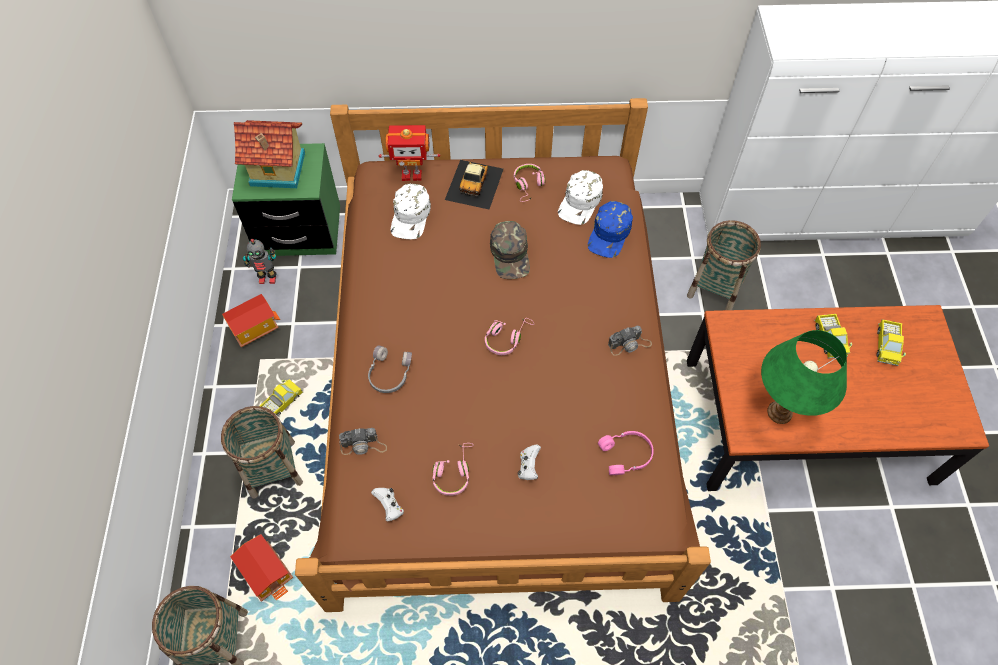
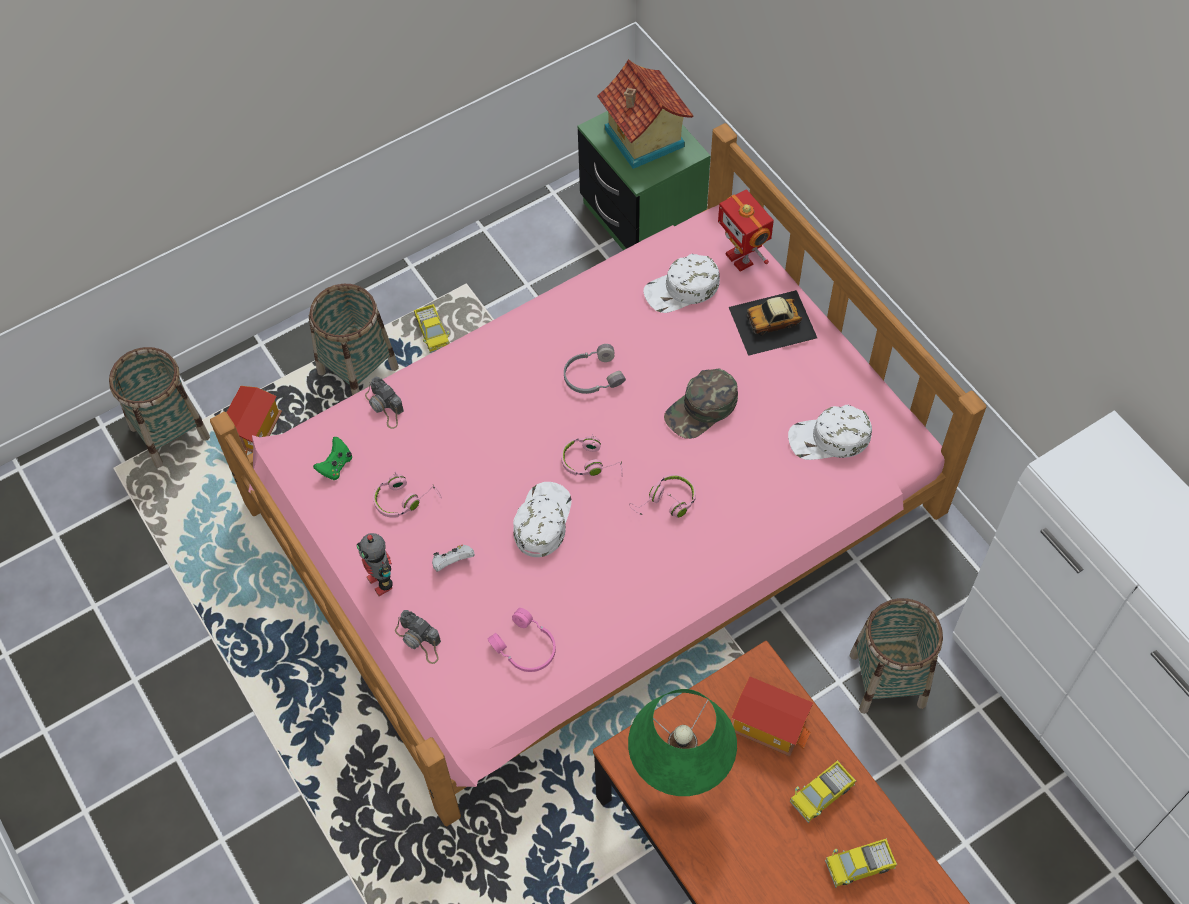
camera: 60 degrees right, 0 degrees up
(254, 327) = (498, 255): toy house -> toy house (769, 724)
(267, 278) = (564, 229): toy robot -> toy robot (382, 582)
(282, 402) = (432, 333): toy truck -> toy truck turned 60 degrees clockwise
(389, 373) = (476, 382): grey headphones -> grey headphones (592, 376)
(389, 507) = (336, 465): white game controller -> green game controller
(497, 379) = (593, 510): brown bed -> pink bed
(528, 185) = (812, 375): pink headphones -> pink headphones (666, 502)
(532, 392) = (542, 520): none -> white cap
(610, 234) = (806, 491): blue cap -> none
(629, 344) = (667, 584): camera -> camera (419, 640)

